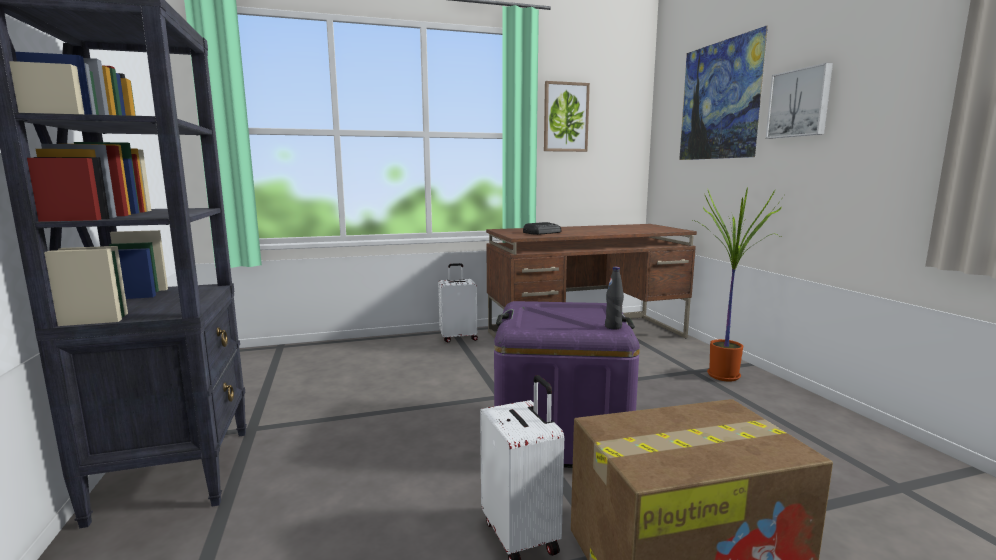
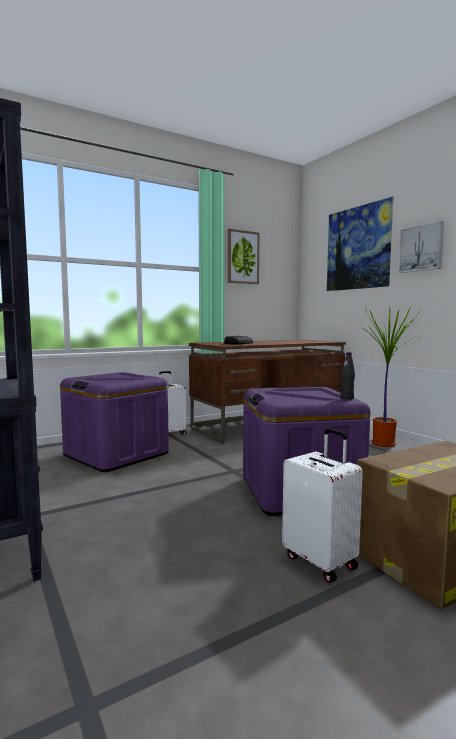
camera: 15 degrees left, 5 degrees down
(384, 361) = (116, 454): none -> purple storage box

